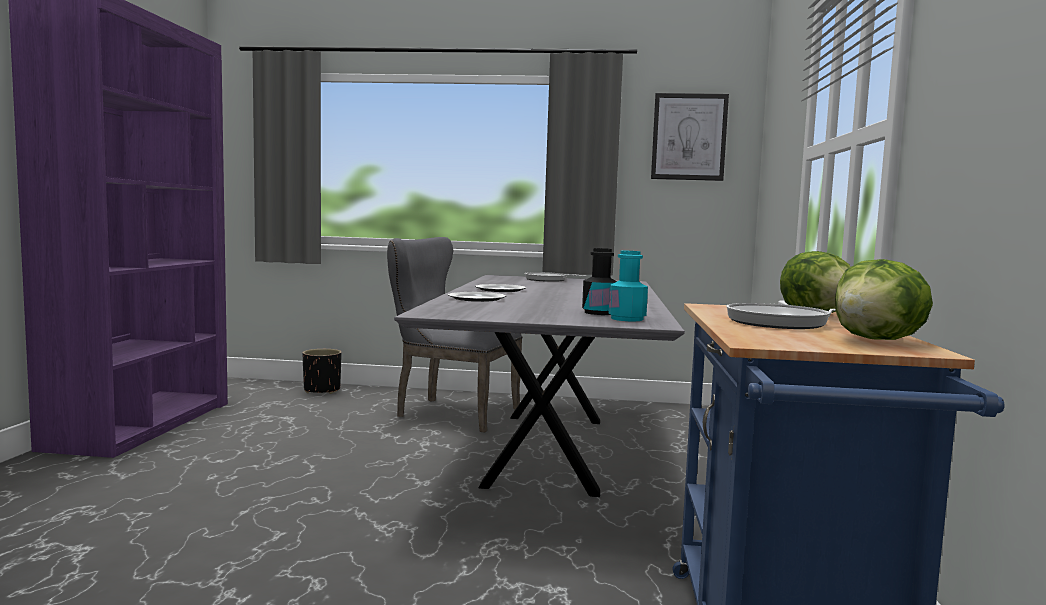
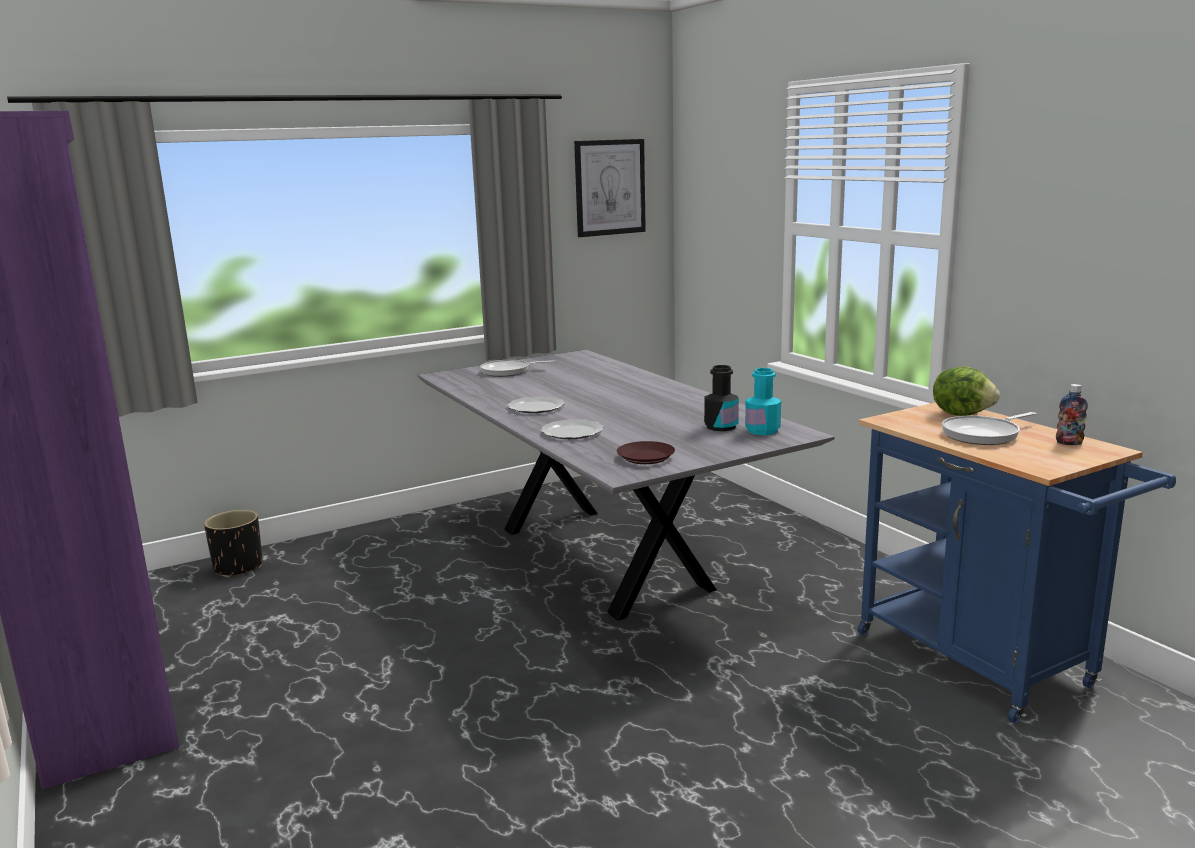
camera: 35 degrees left, 10 degrees up
(449, 412) = (440, 548): grey chair -> none
(477, 312) = (646, 457): none -> brown plate
(878, 340) = (1069, 443): lettuce -> bottle

